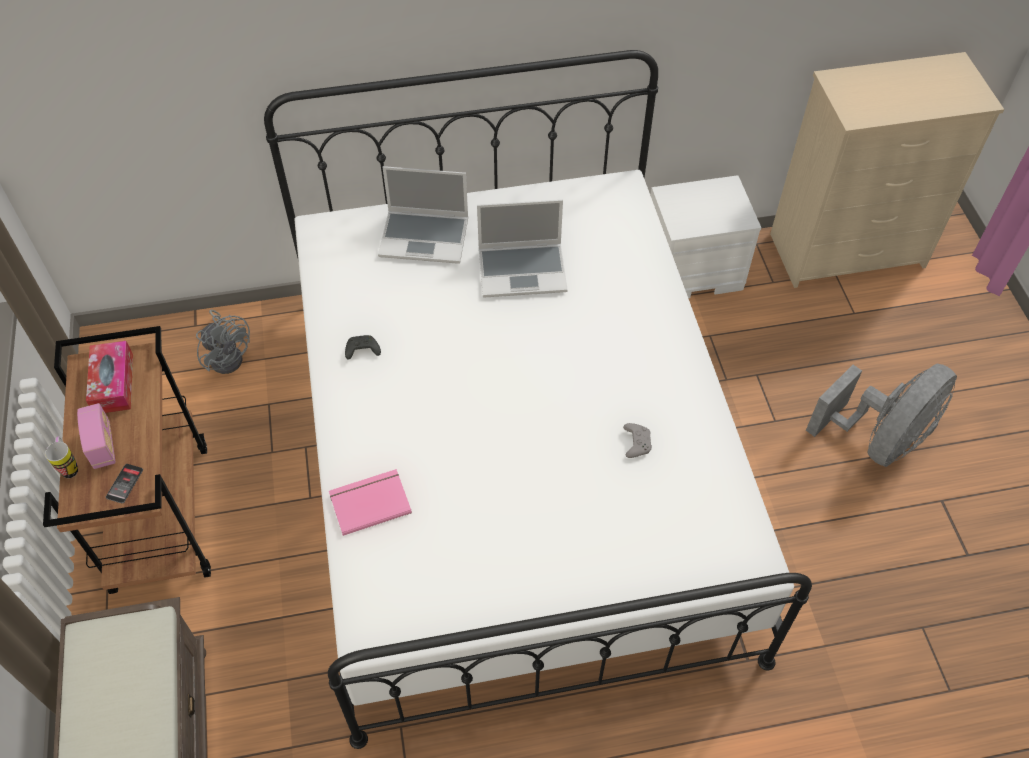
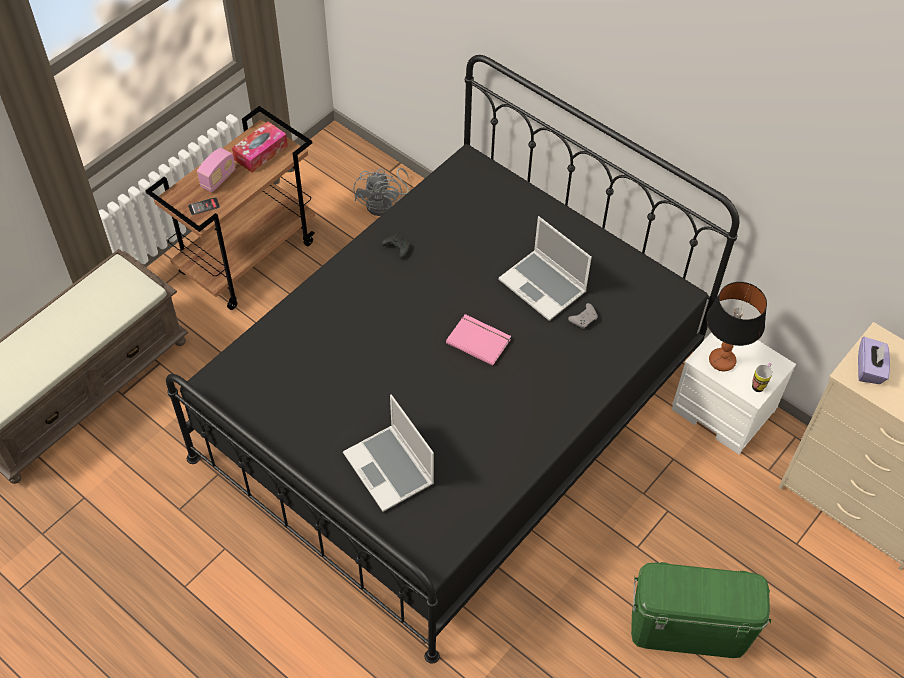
camera: 50 degrees right, 0 degrees up
(69, 466) = (193, 175): mug -> mug (759, 384)
(369, 502) = (295, 326): pink book -> pink book (479, 340)
(425, 237) = (517, 218): laptop -> laptop (390, 469)
(514, 463) = (449, 410): white bed -> black bed
(636, 443) = (463, 436): grey game controller -> grey game controller (584, 319)
(694, 217) = (722, 361): none -> table lamp
(859, 104) = (869, 369): none -> purple tissue box
(879, 439) = (688, 628): grey fan -> green storage box

